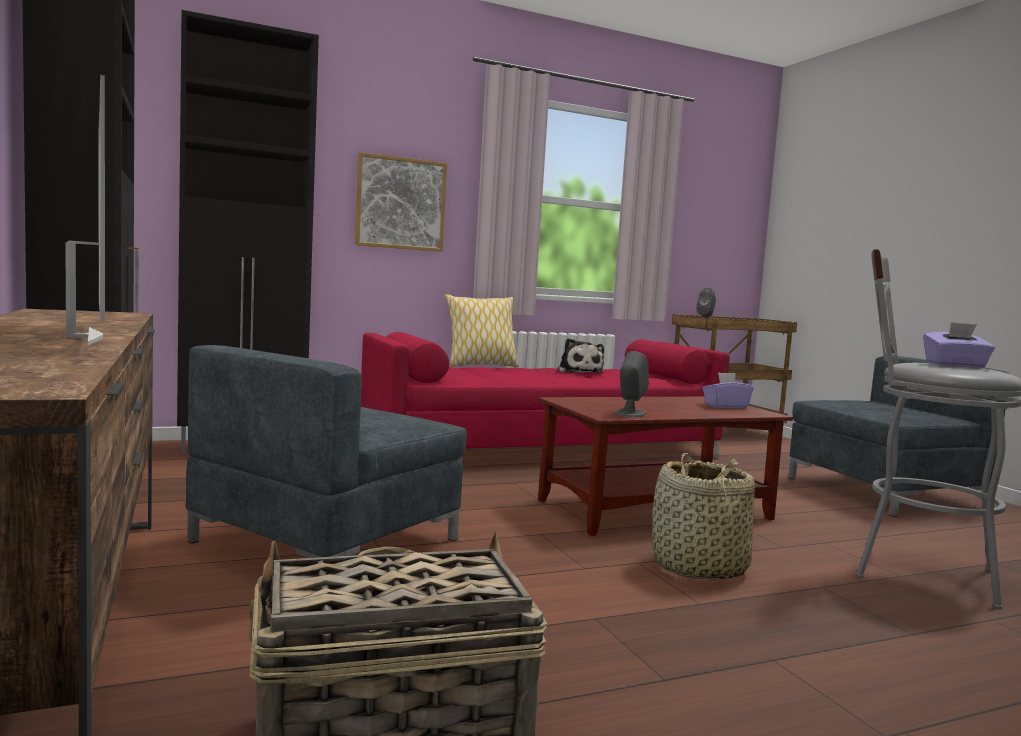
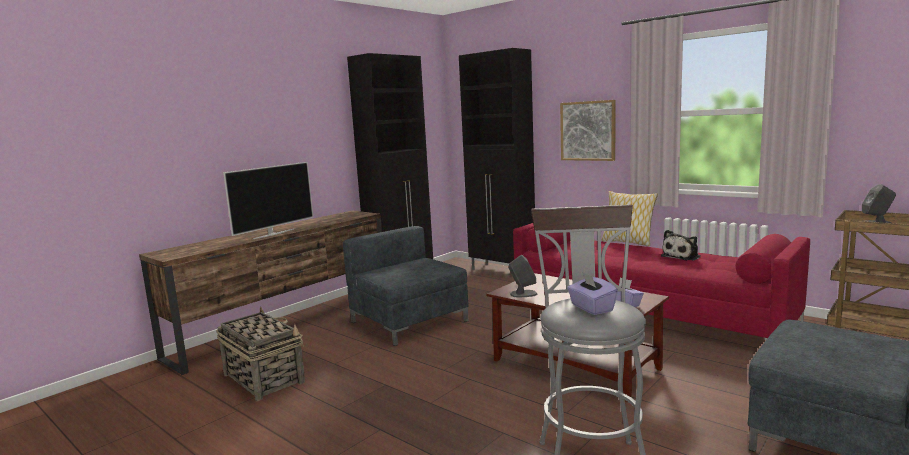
camera: 65 degrees right, 5 degrees up
(330, 540) = (409, 322): grey armchair -> grey armchair turned 45 degrees clockwise
(699, 568) = (484, 394): basket -> none

